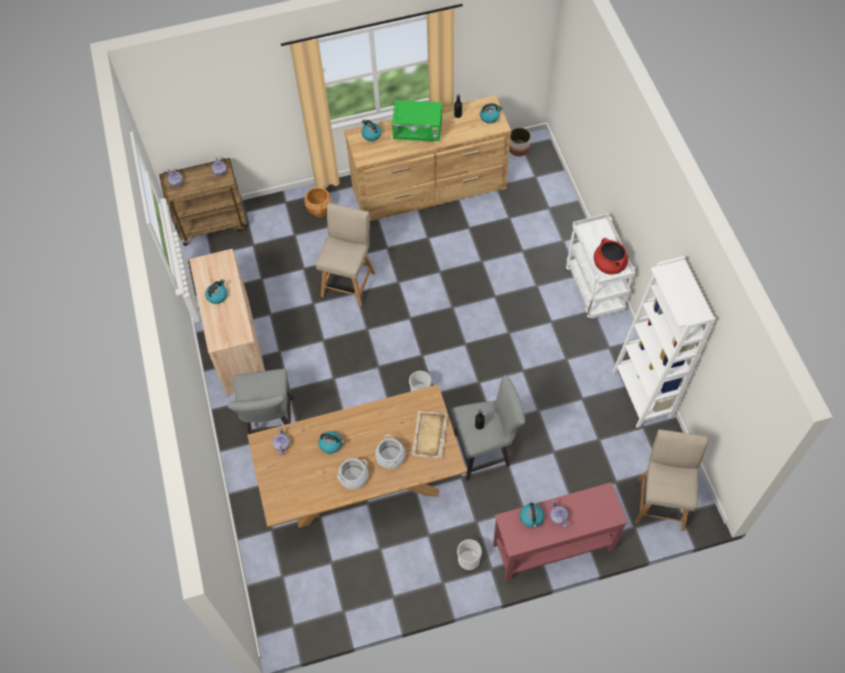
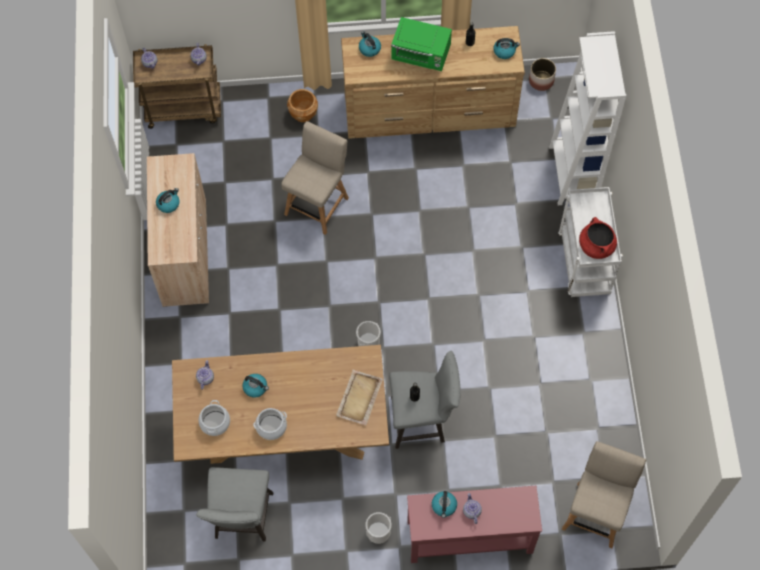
camera: 10 degrees right, 5 degrees up
(270, 425) = (203, 347): grey stool -> grey stool (242, 520)
(390, 457) = (314, 413): cooking pot -> cooking pot (215, 423)
(642, 394) = (606, 391): white bookcase -> white bookcase (572, 174)

